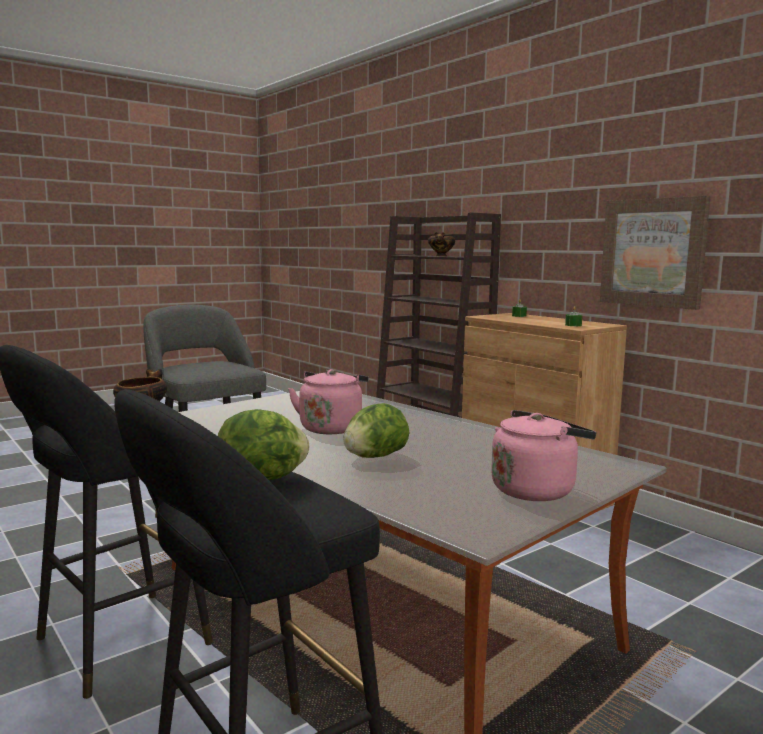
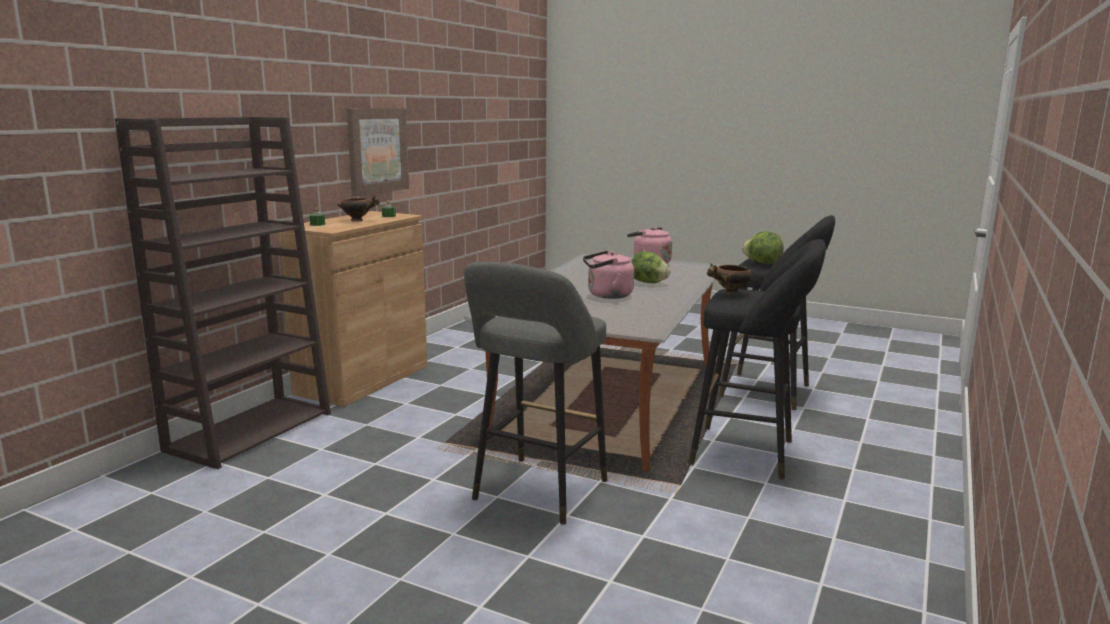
camera: 115 degrees left, 5 degrees up
(441, 256) = (228, 173): bowl -> bowl (358, 220)

